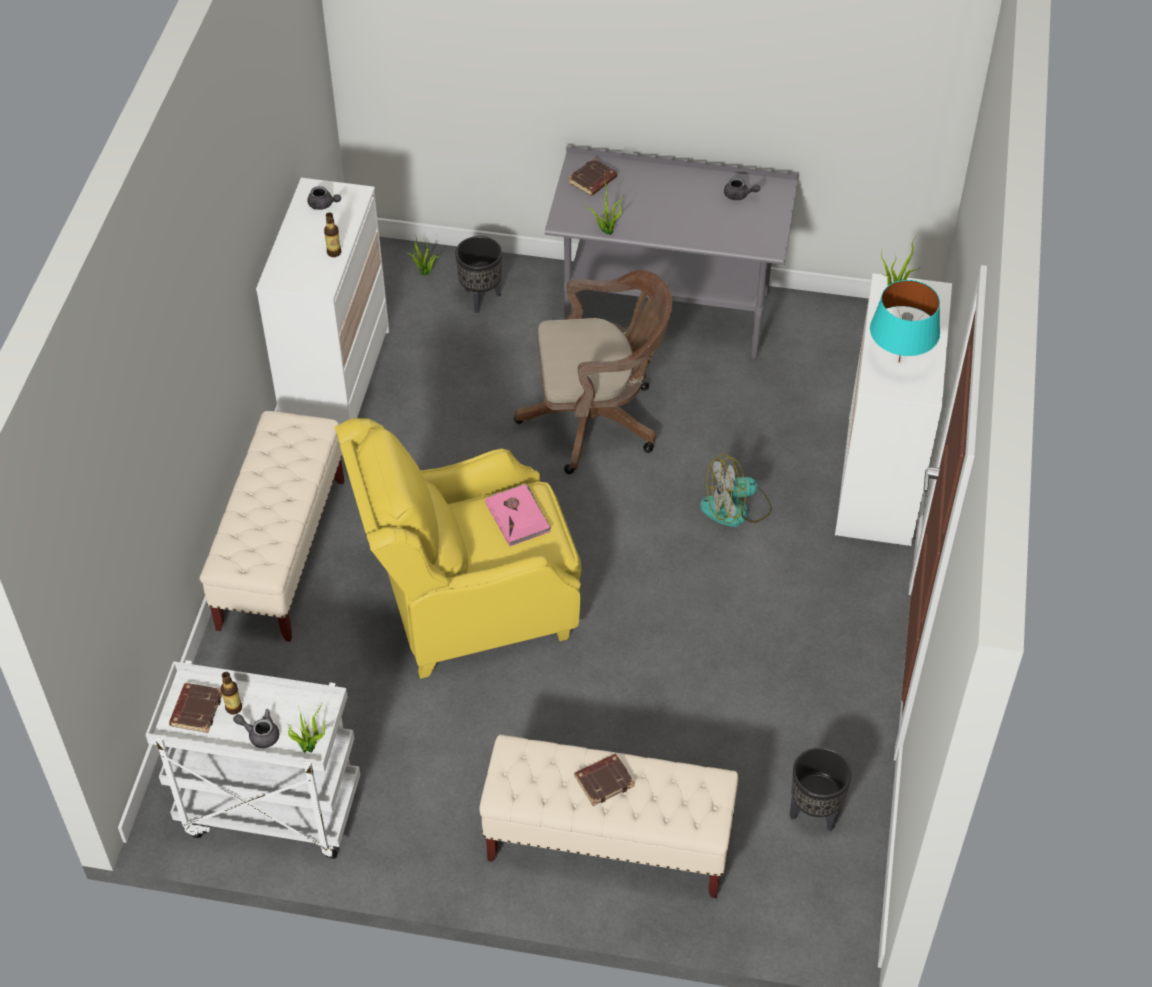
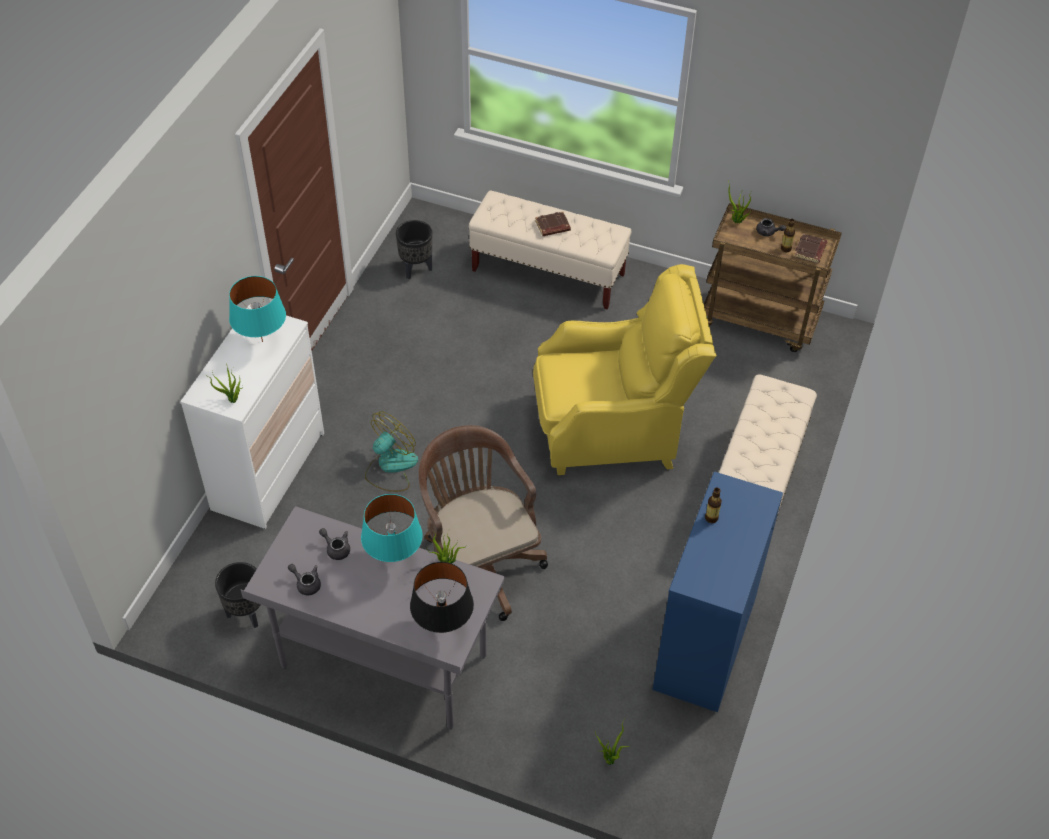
camera: 170 degrees left, 0 degrees up
(268, 810) = (761, 321): white cart -> brown cart
(323, 205) = (720, 574): grey teapot -> grey teapot (336, 548)
(337, 381) = (704, 643): white dresser -> blue dresser
(480, 298) = (558, 716): black planter -> black planter (246, 614)
(518, 516) = (574, 387): pink book -> none
(592, 181) = (443, 626): brown book -> black table lamp
(597, 420) = (478, 563): brown office chair -> brown office chair turned 60 degrees clockwise
(661, 228) = (394, 558): none -> turquoise table lamp
(736, 509) = (390, 467): fan -> fan turned 45 degrees counterclockwise

